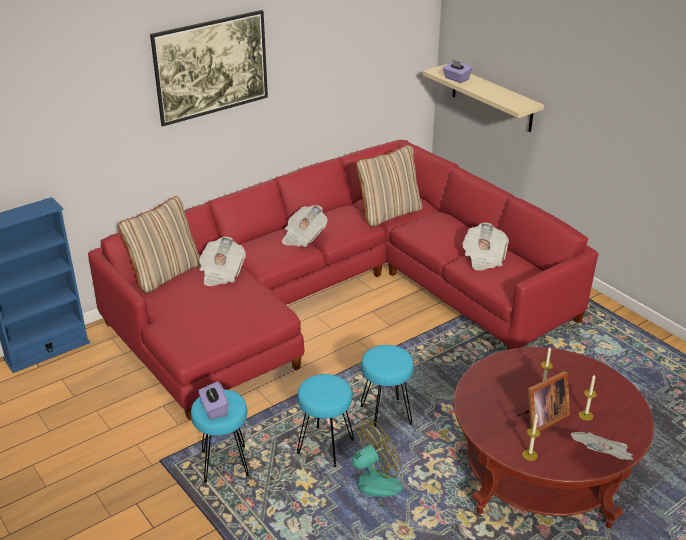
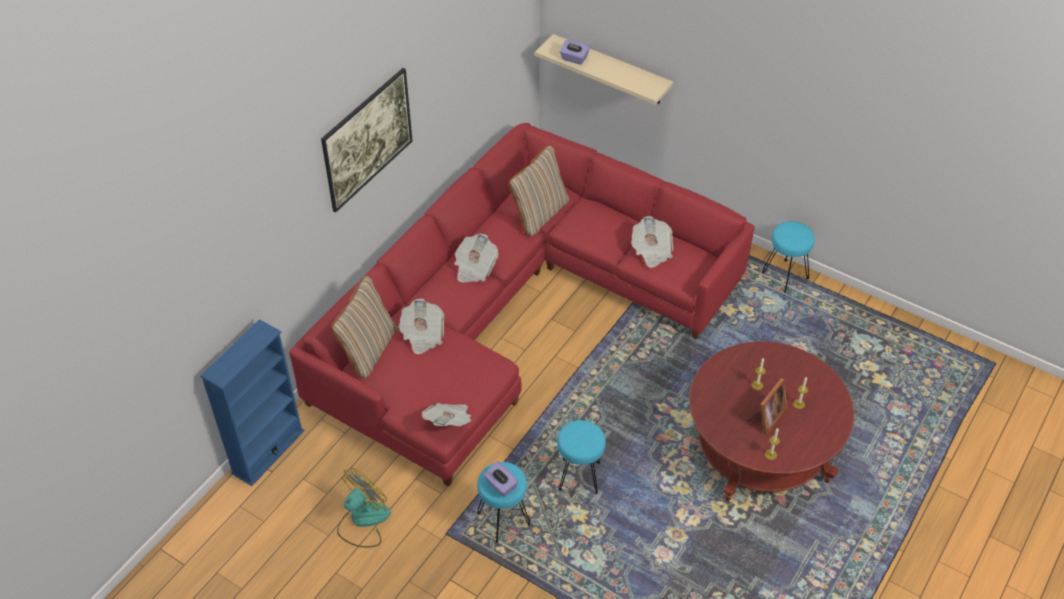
camera: 20 degrees left, 15 degrees up
(369, 490) = (633, 506): fan -> fan (363, 521)
(385, 416) = (614, 430): turquoise stool -> turquoise stool (784, 276)
(601, 457) = (823, 440): newspaper -> newspaper (449, 422)

